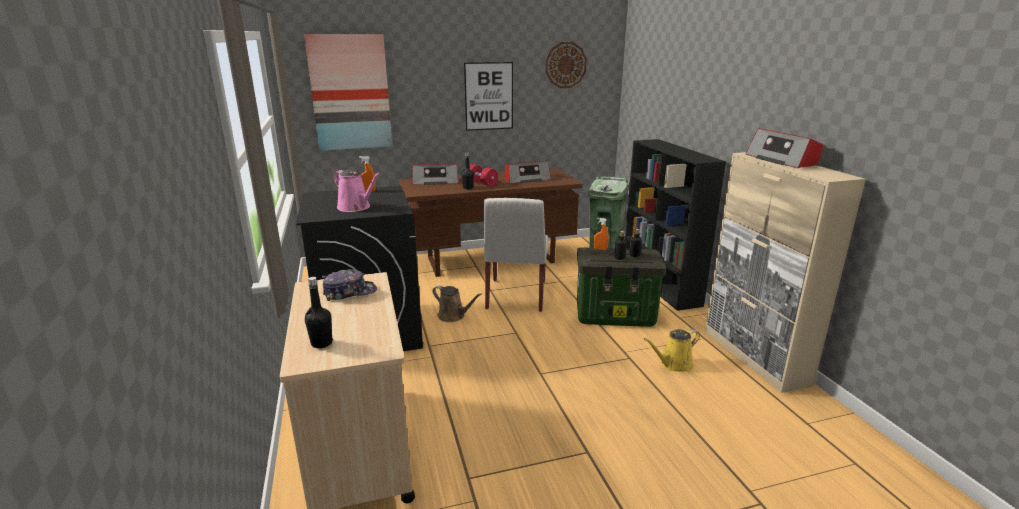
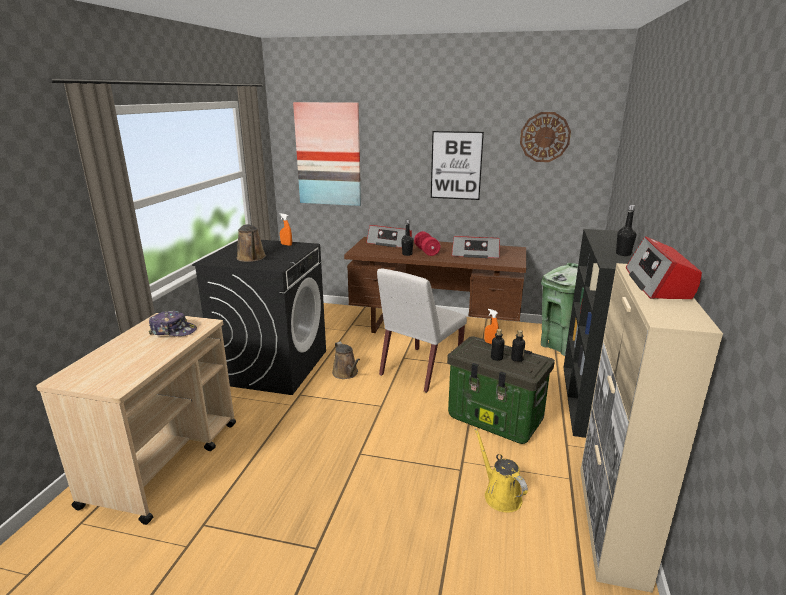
camera: 30 degrees right, 0 degrees up
(321, 343) = (94, 368): black bottle -> black bottle (623, 254)
(356, 207) = (252, 258): pink watering can -> brown watering can
(673, 364) = (500, 495): yellow watering can -> yellow watering can turned 60 degrees clockwise

